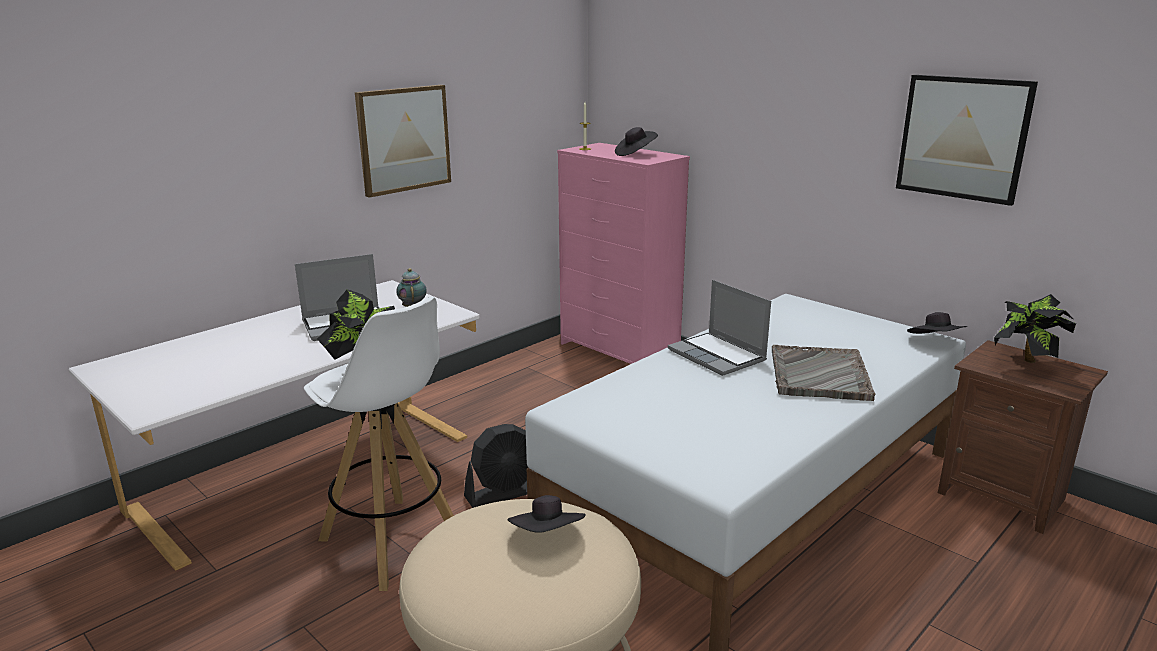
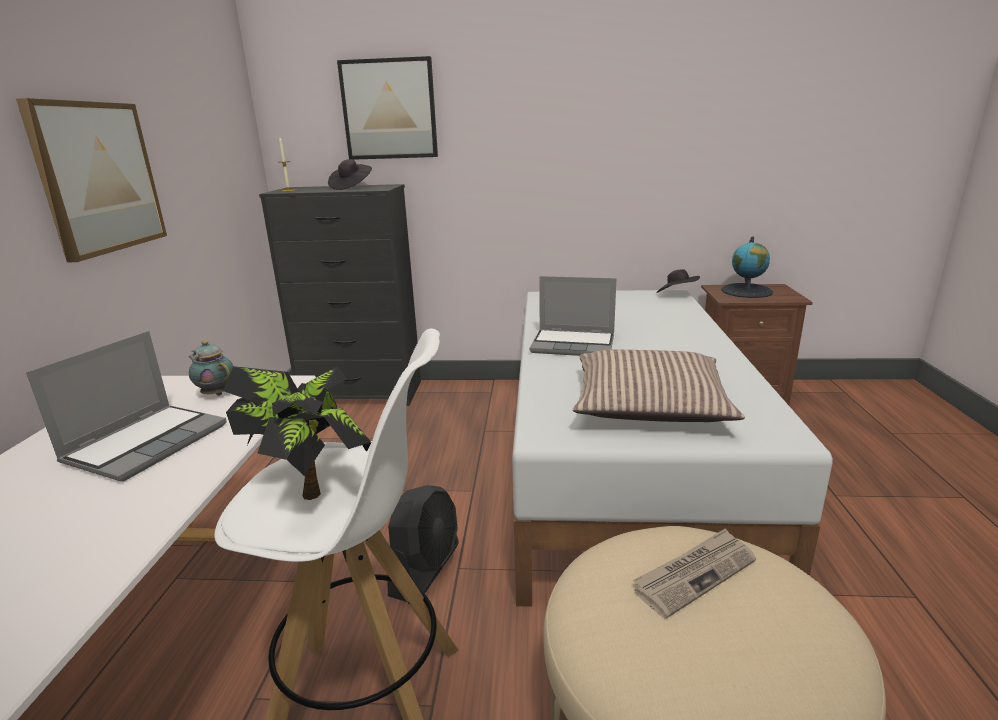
camera: 40 degrees left, 0 degrees up
(548, 536) = (695, 574): black hat -> newspaper
(620, 351) = (363, 393): pink dresser -> black dresser
(675, 421) = (649, 403): none -> pillow
(819, 375) = (663, 334): grey tray -> none
(962, 138) = (664, 128): picture -> picture (389, 109)
(1025, 363) = (746, 291): potted plant -> globe

